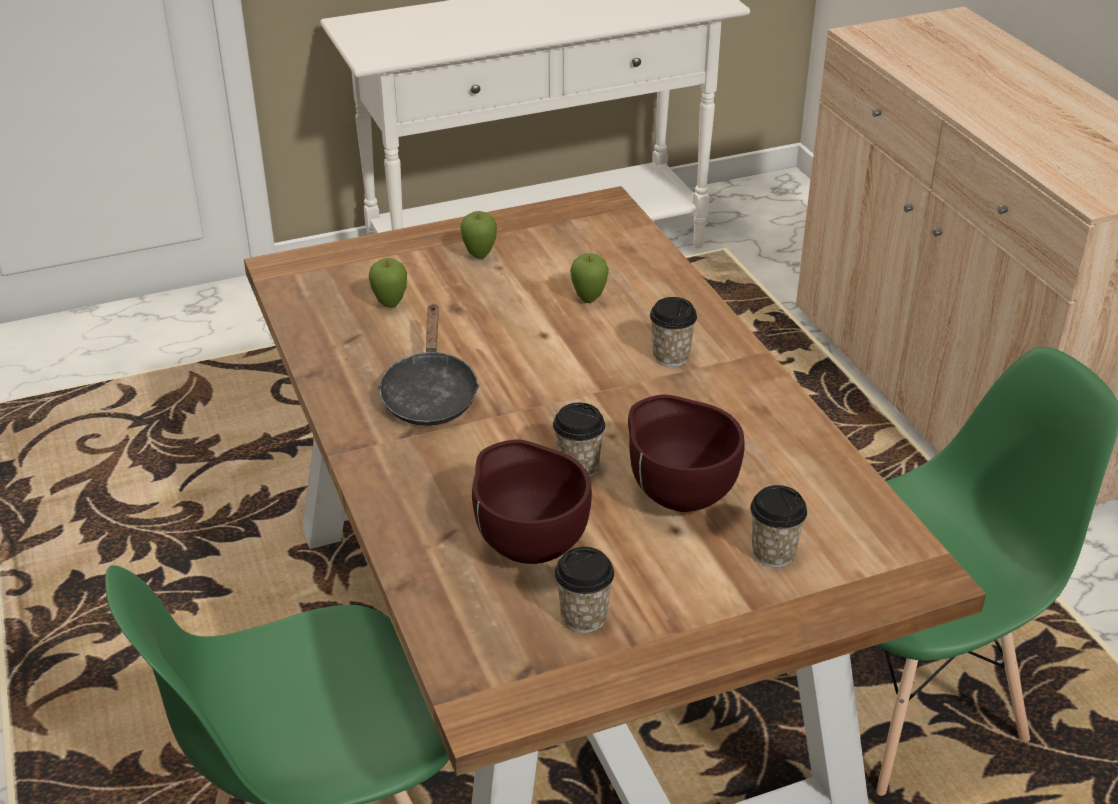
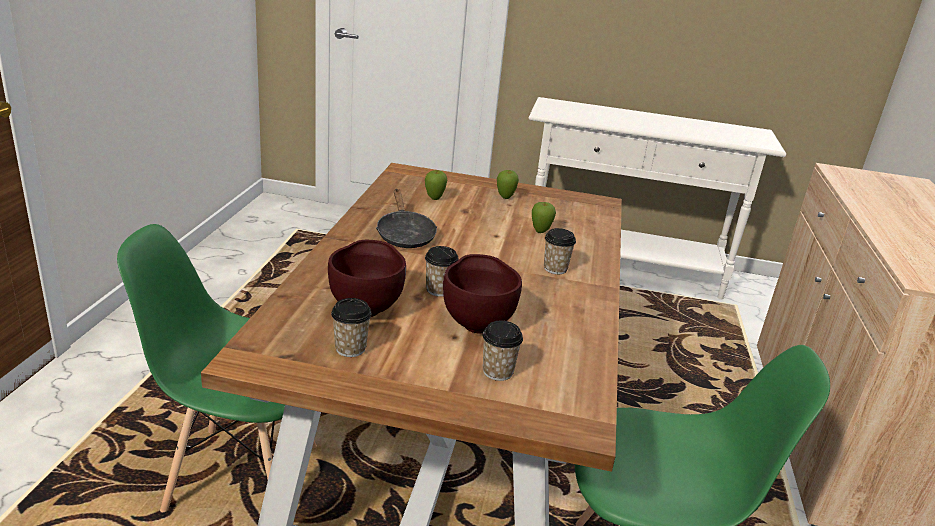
camera: 30 degrees right, 10 degrees down
(429, 394) = (404, 235): black frying pan -> black frying pan turned 45 degrees counterclockwise

